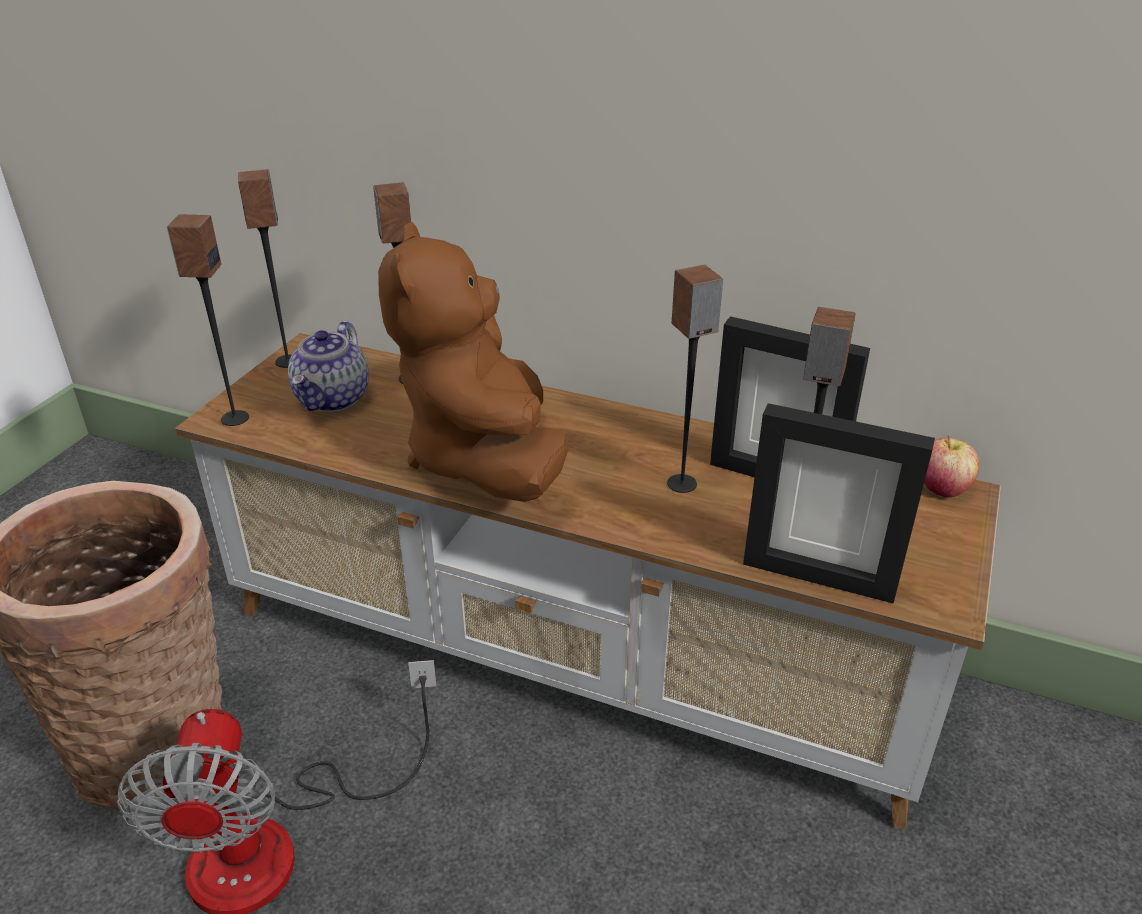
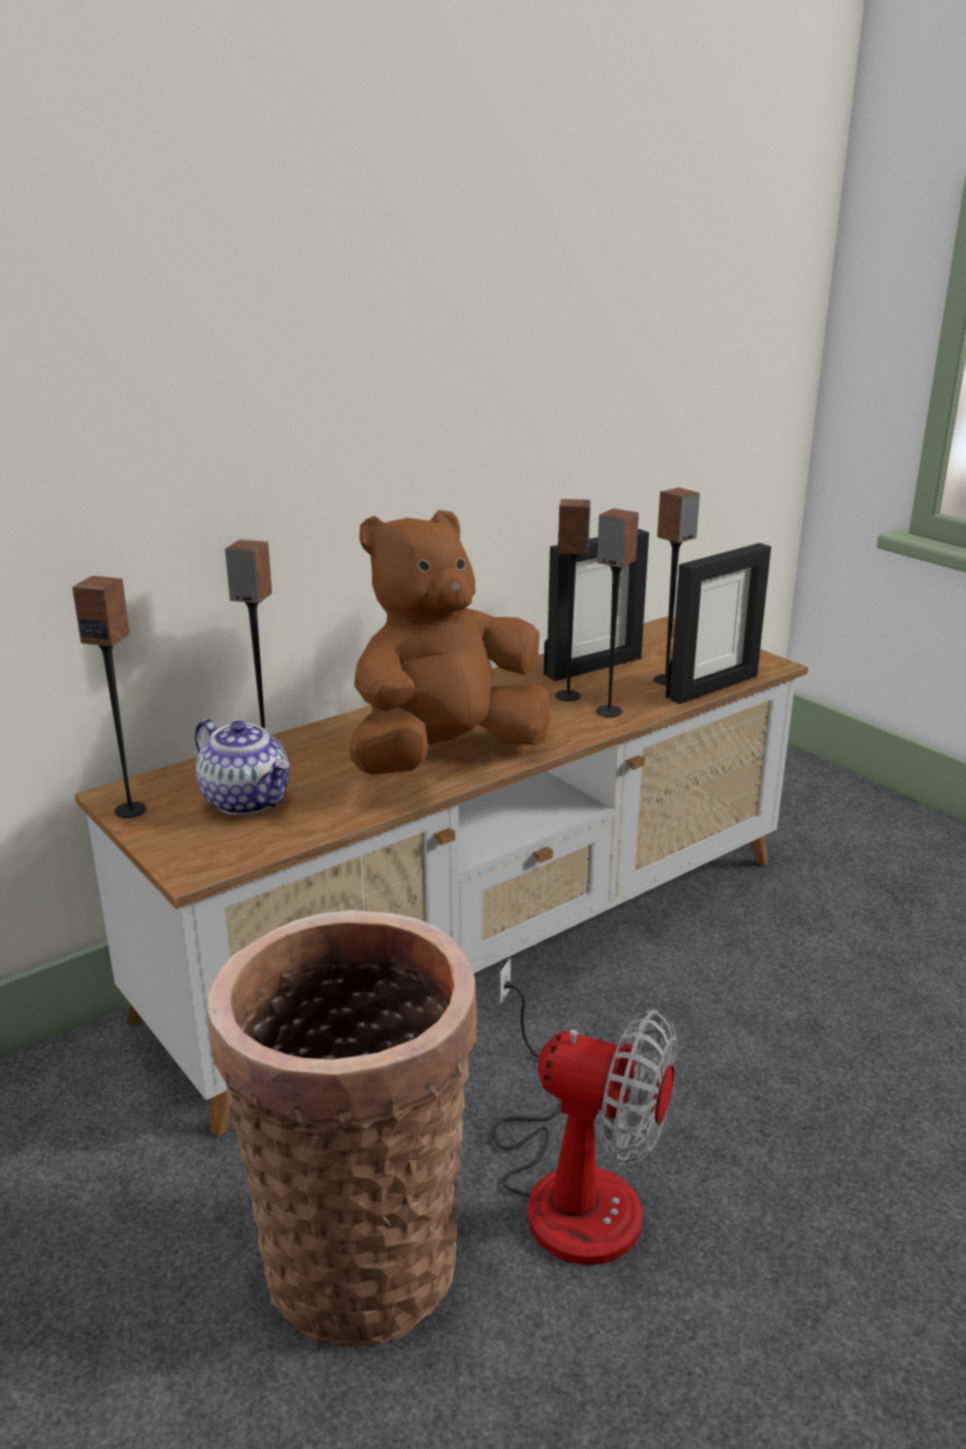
camera: 60 degrees left, 10 degrees down
(234, 418) = (207, 859): speaker -> speaker (608, 712)
(484, 458) = (445, 755): brown plush toy -> brown plush toy turned 120 degrees clockwise
(942, 488) = (659, 628): apple -> none

